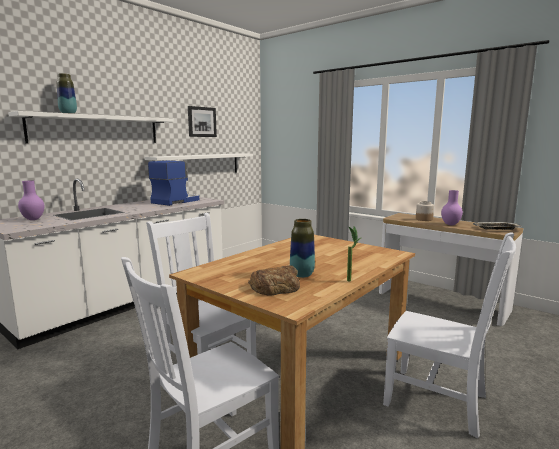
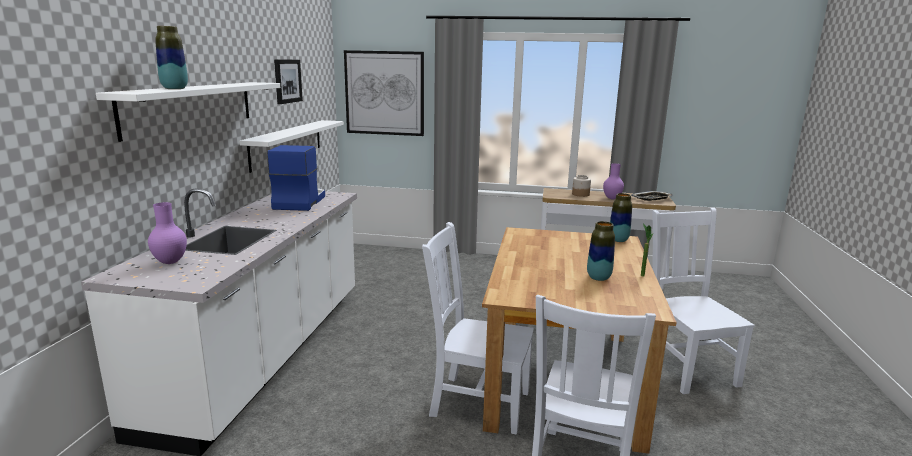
camera: 30 degrees left, 5 degrees up
(275, 286) = (601, 294): bread -> none
(289, 134) = (384, 93): none -> picture
(387, 253) = (618, 240): none -> vase
(439, 401) = (686, 367): white chair -> white chair turned 105 degrees counterclockwise

